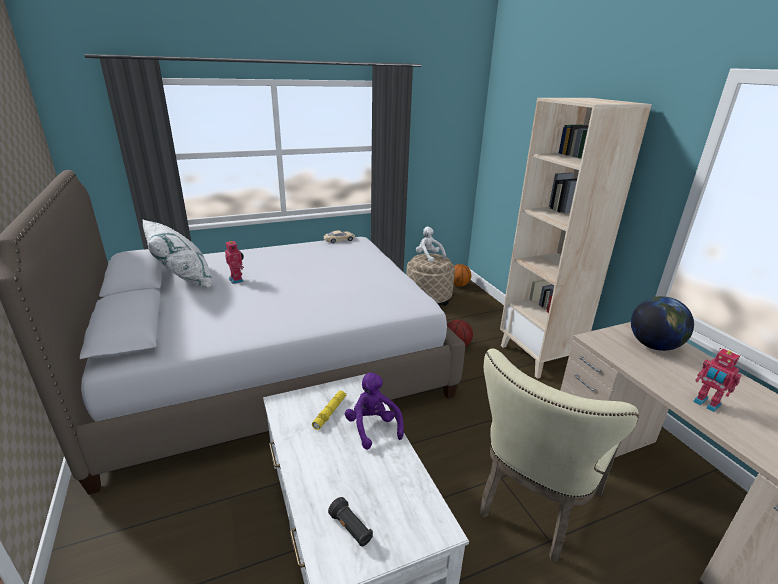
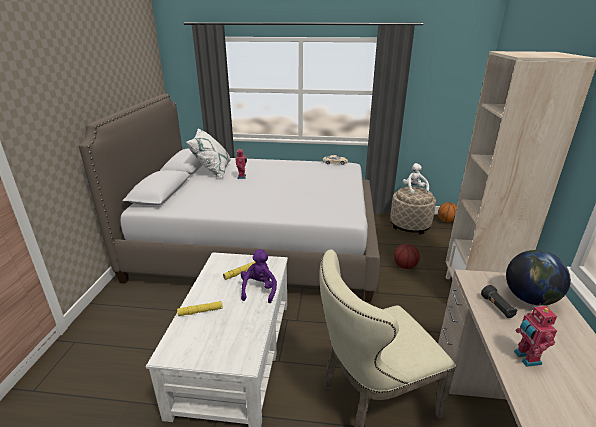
camera: 30 degrees right, 0 degrees up
(323, 486) = (200, 311): none -> yellow flashlight
(351, 529) = (195, 339): black flashlight -> black flashlight (497, 307)

